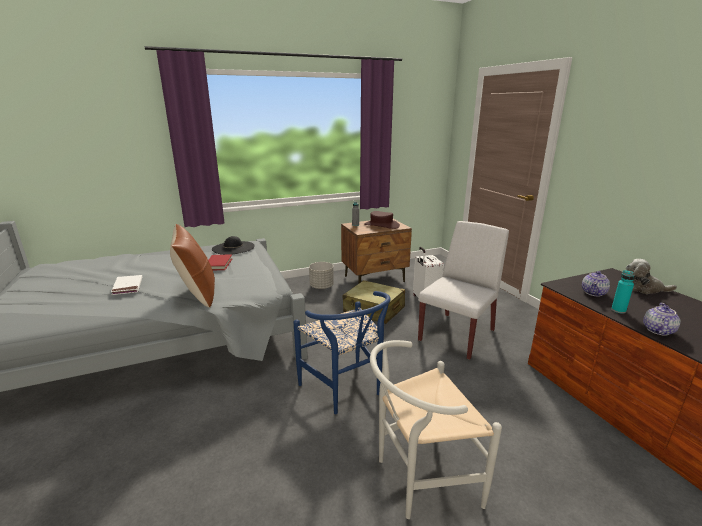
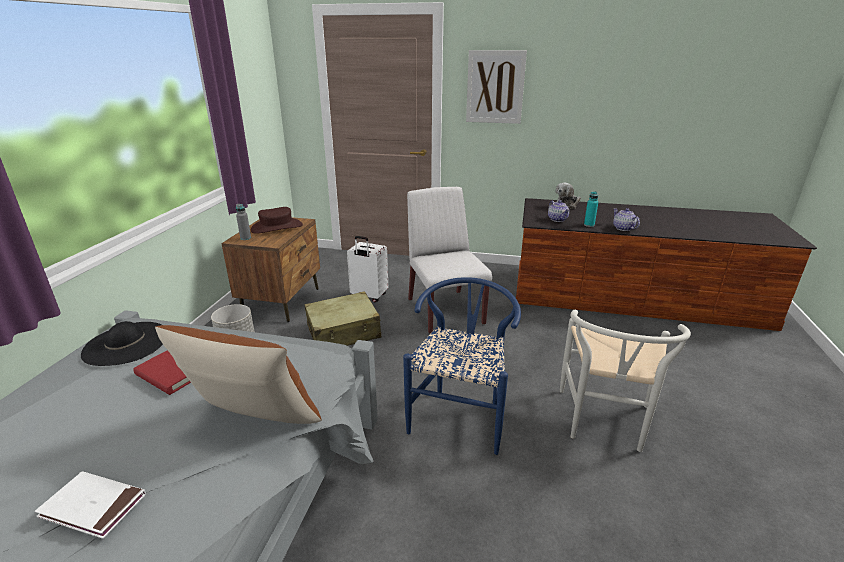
camera: 55 degrees left, 5 degrees up
(345, 390) = (461, 415): blue chair -> blue chair turned 75 degrees counterclockwise
(604, 141) = (495, 87): none -> picture

